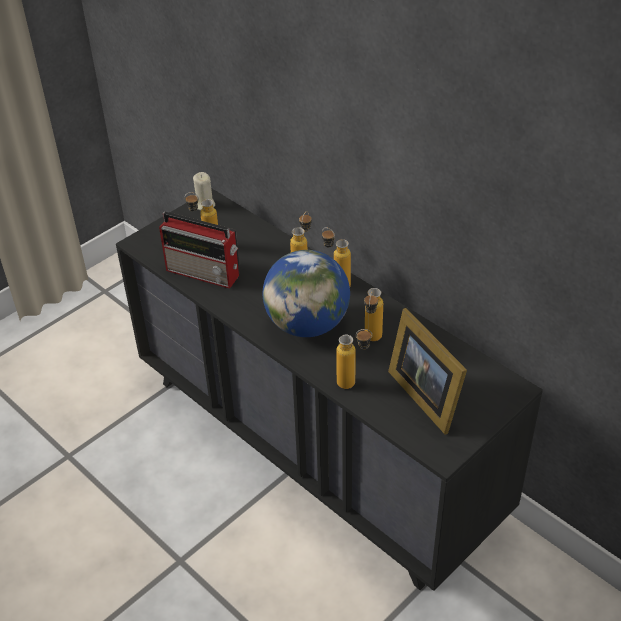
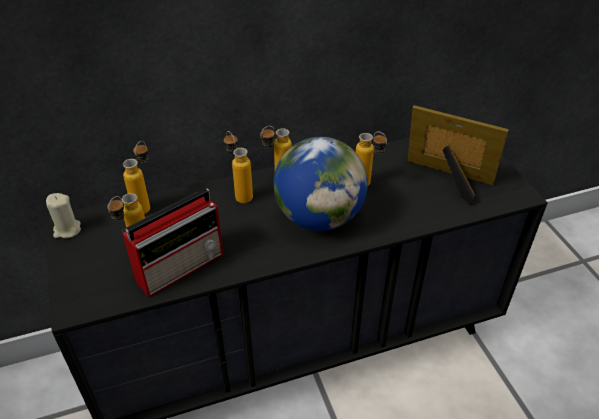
camera: 65 degrees left, 0 degrees up
(353, 383) = (414, 214): bottle -> bottle (146, 205)
(425, 394) = (449, 179): picture frame -> picture frame turned 150 degrees counterclockwise

